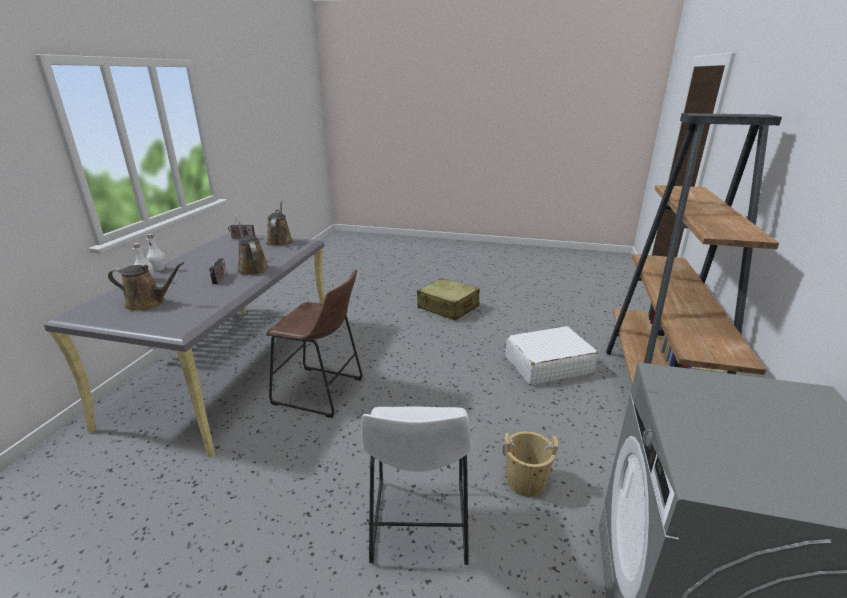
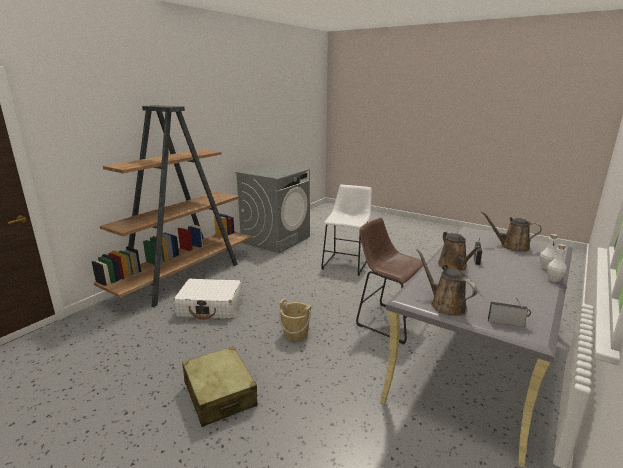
camera: 160 degrees left, 5 degrees down
(280, 241) = (445, 305): brown watering can -> brown watering can turned 135 degrees clockwise
(525, 482) = (292, 265): beige bucket -> beige bucket (295, 334)

